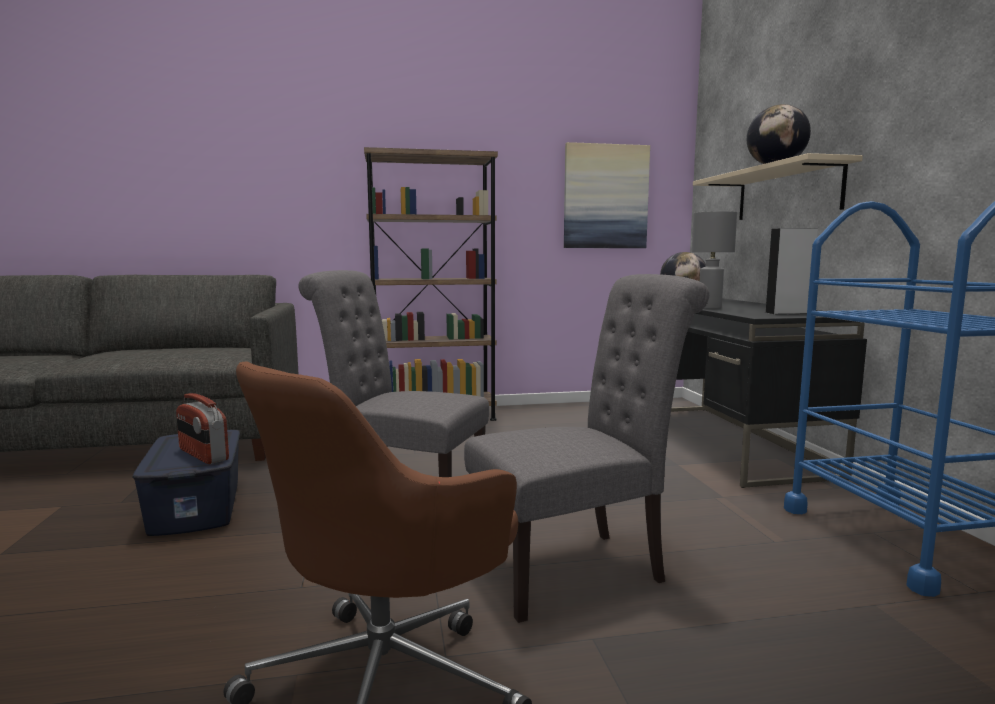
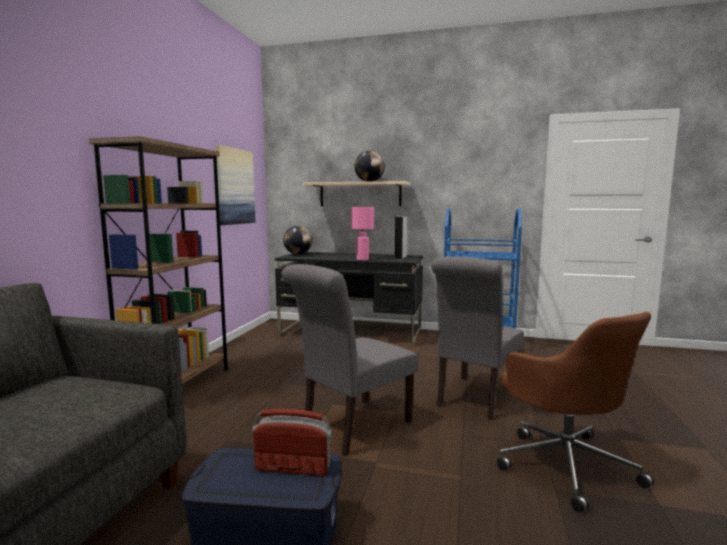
camera: 65 degrees left, 0 degrees up
(203, 455) = (293, 467): radio -> radio turned 150 degrees counterclockwise
(578, 569) = (474, 399): grey chair -> grey chair turned 150 degrees counterclockwise
(709, 308) = (362, 259): grey table lamp -> pink table lamp

